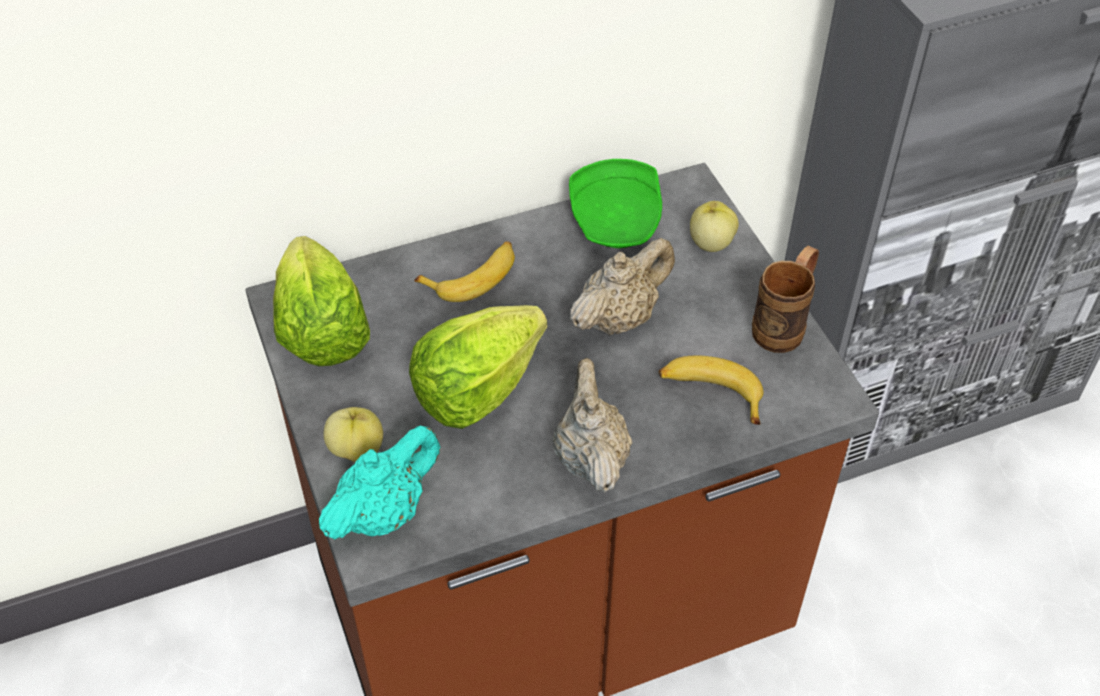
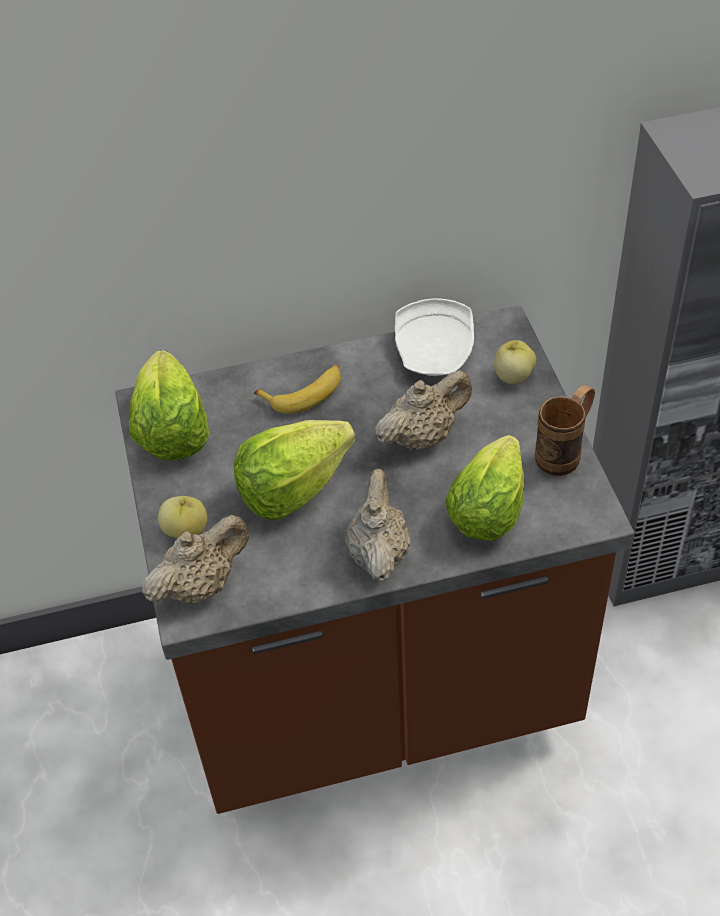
camera: 10 degrees right, 0 degrees up
(384, 513) = (201, 585): turquoise teapot -> beige teapot
(617, 221) = (435, 353): green plate -> white plate
(710, 392) = (490, 505): banana -> lettuce

